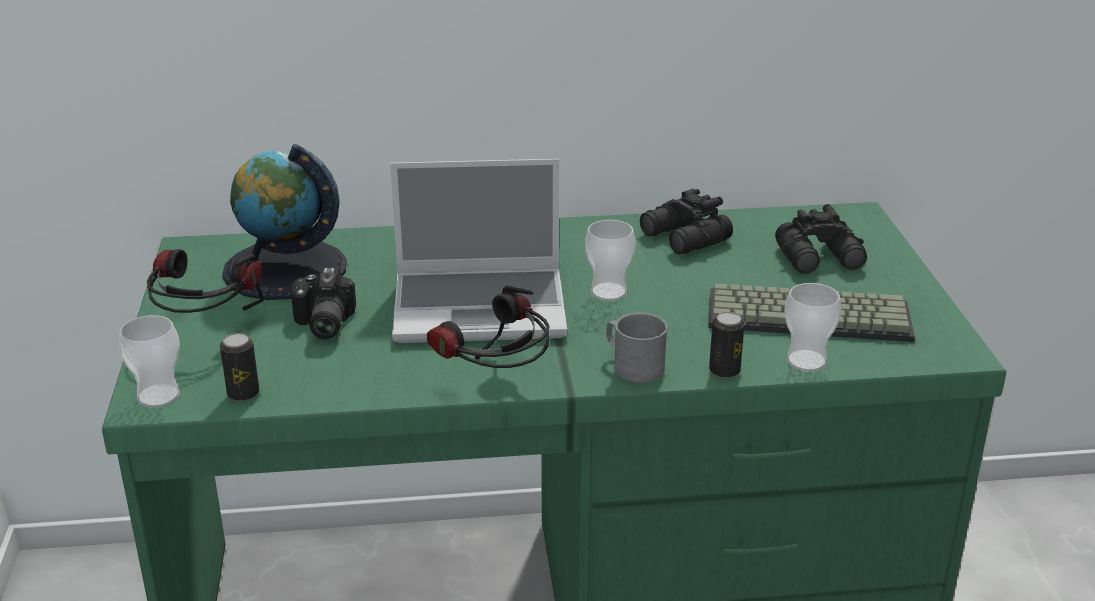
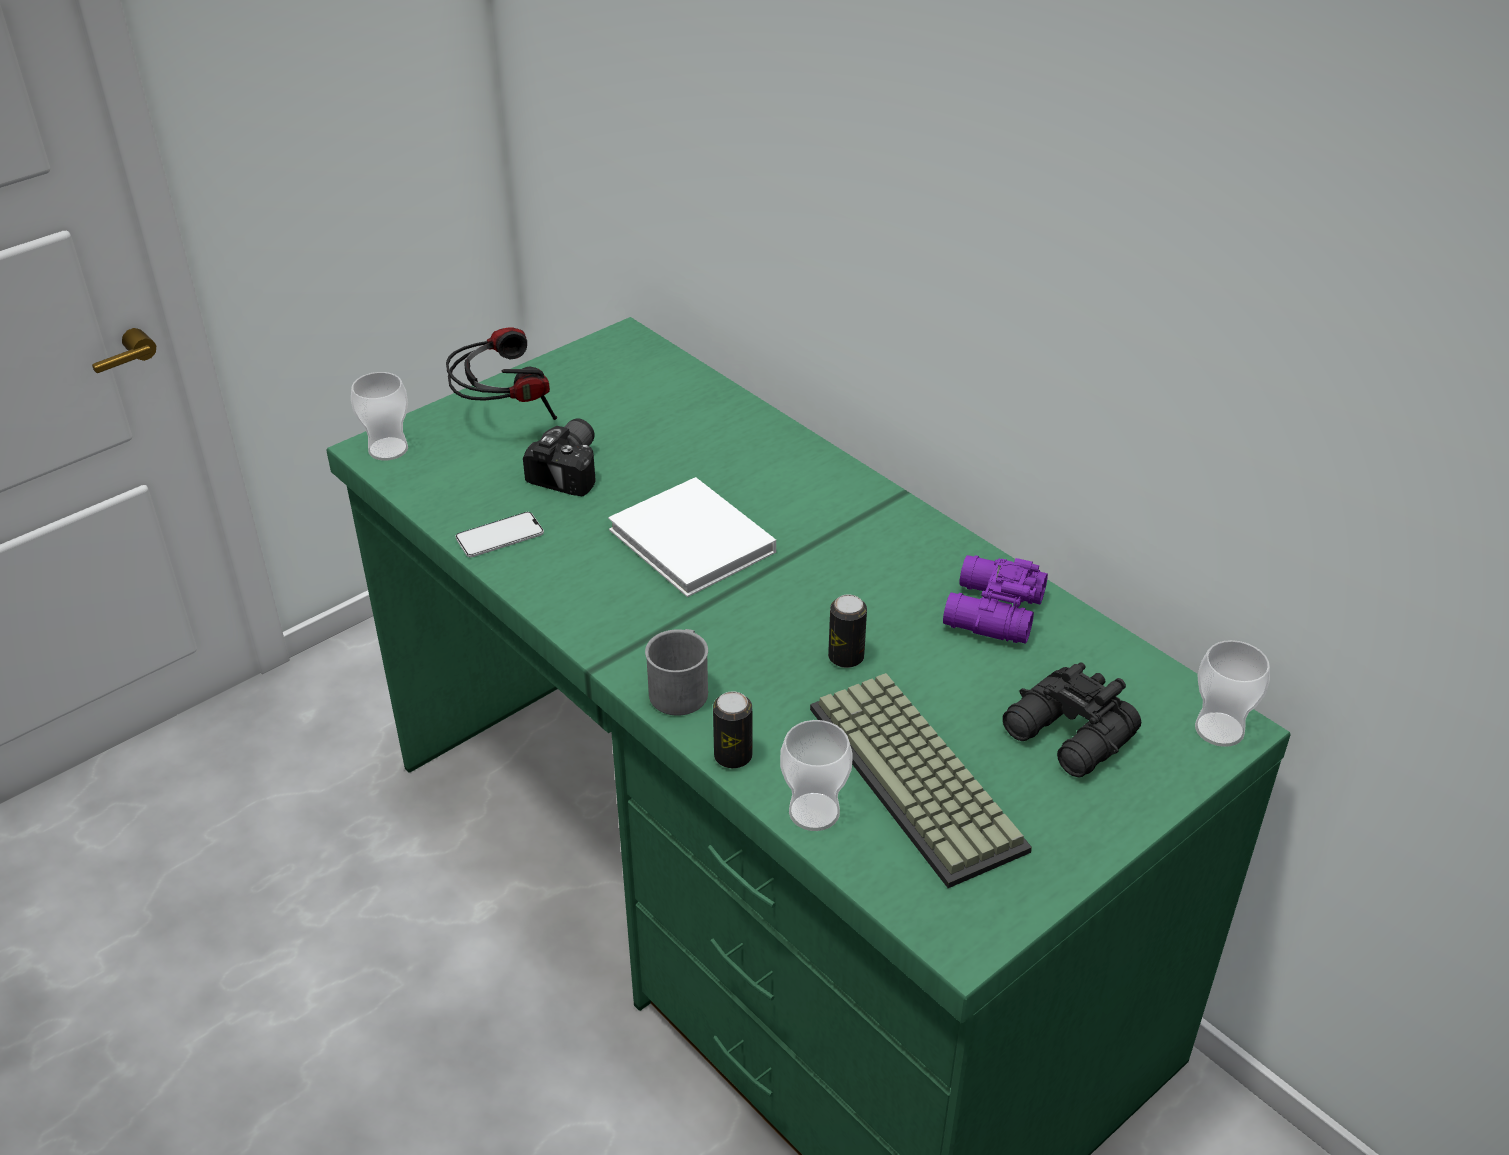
camera: 55 degrees right, 10 degrees up
(243, 393) = (428, 487): can -> can (846, 657)
(285, 269) = (643, 403): globe -> none
(321, 324) = (572, 469): camera -> camera turned 150 degrees clockwise
(358, 381) = (499, 535): none -> phone
(482, 307) = (694, 543): laptop -> white book
(496, 385) = (565, 617): headphones -> none
(608, 292) = (811, 609): cup -> cup (1219, 729)
(684, 238) = (990, 612): black binoculars -> purple binoculars

